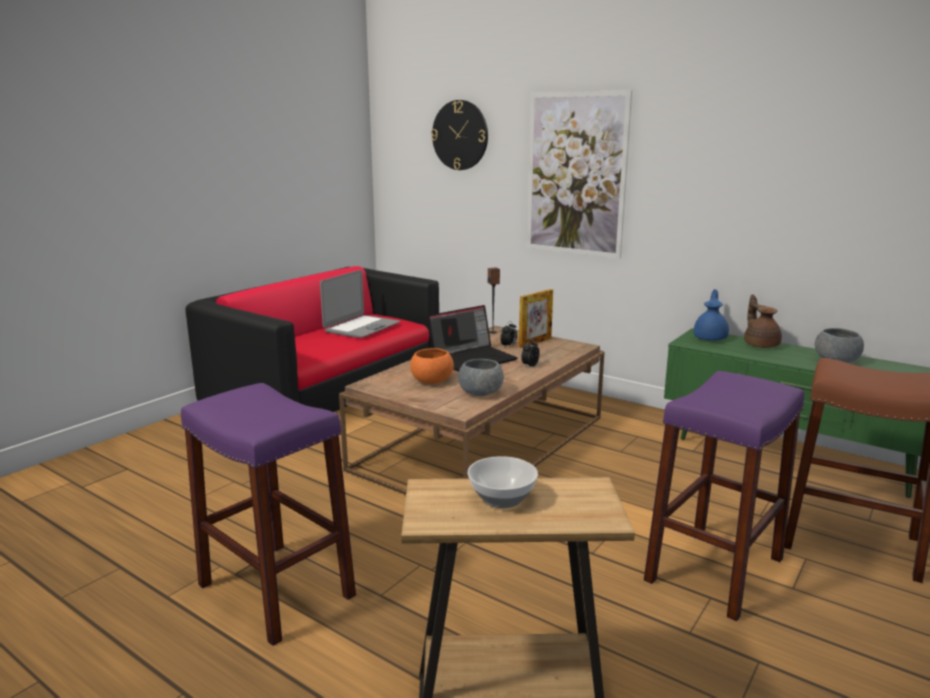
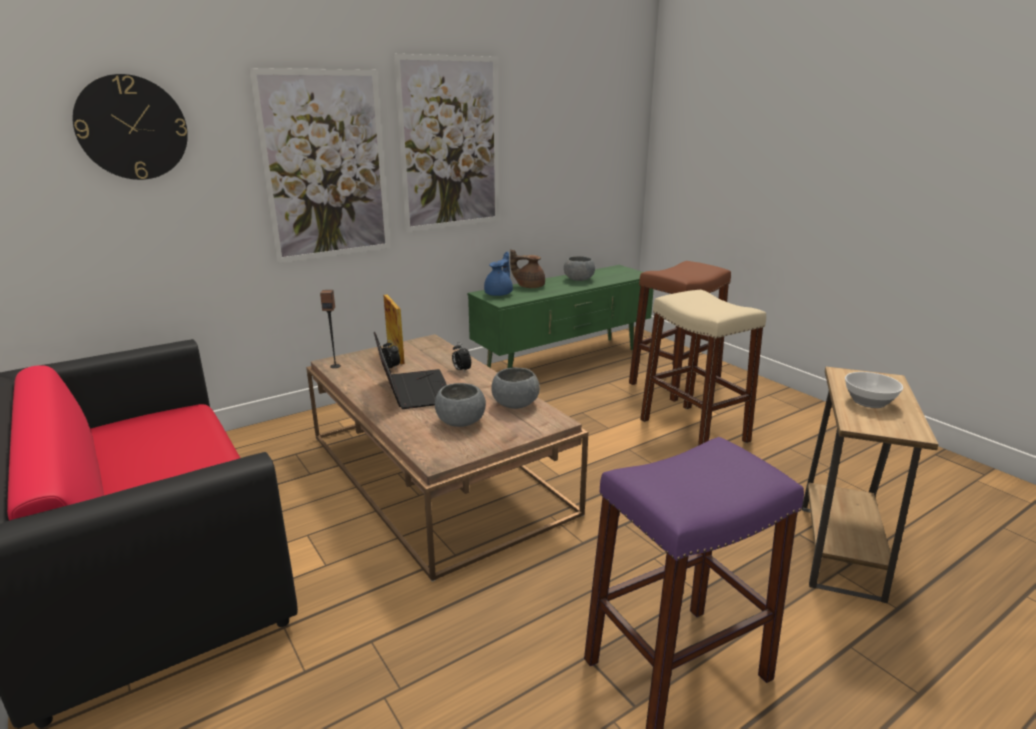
camera: 70 degrees left, 5 degrees up
(361, 327) = (160, 443): laptop -> none
(432, 381) = (460, 422): orange bowl -> grey bowl
(701, 165) = (450, 144): none -> picture
(710, 338) = (499, 293): blue teapot -> blue teapot turned 75 degrees clockwise
(714, 570) = (694, 430): purple stool -> beige stool

